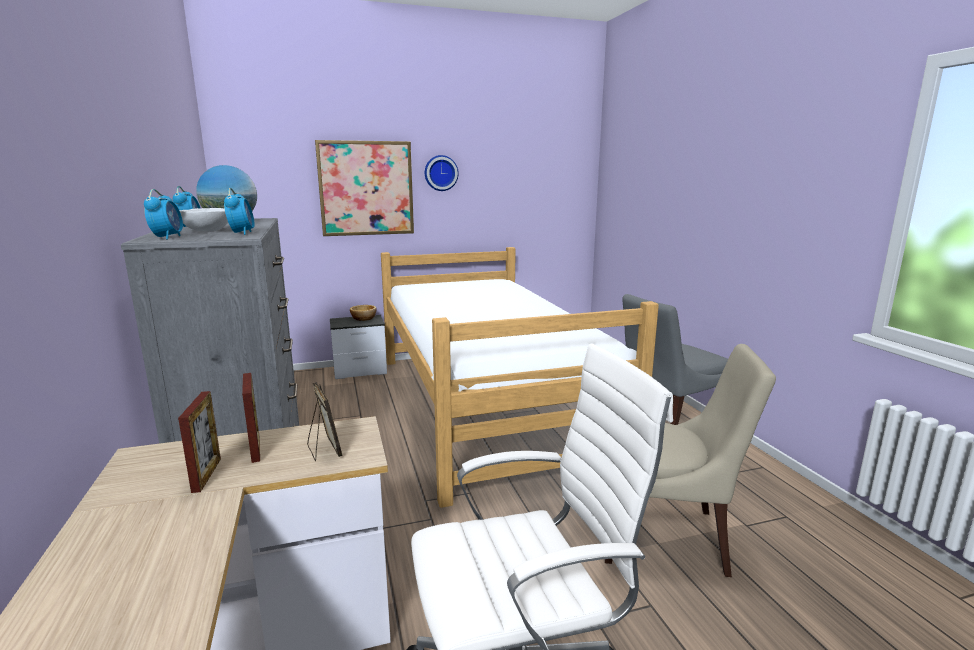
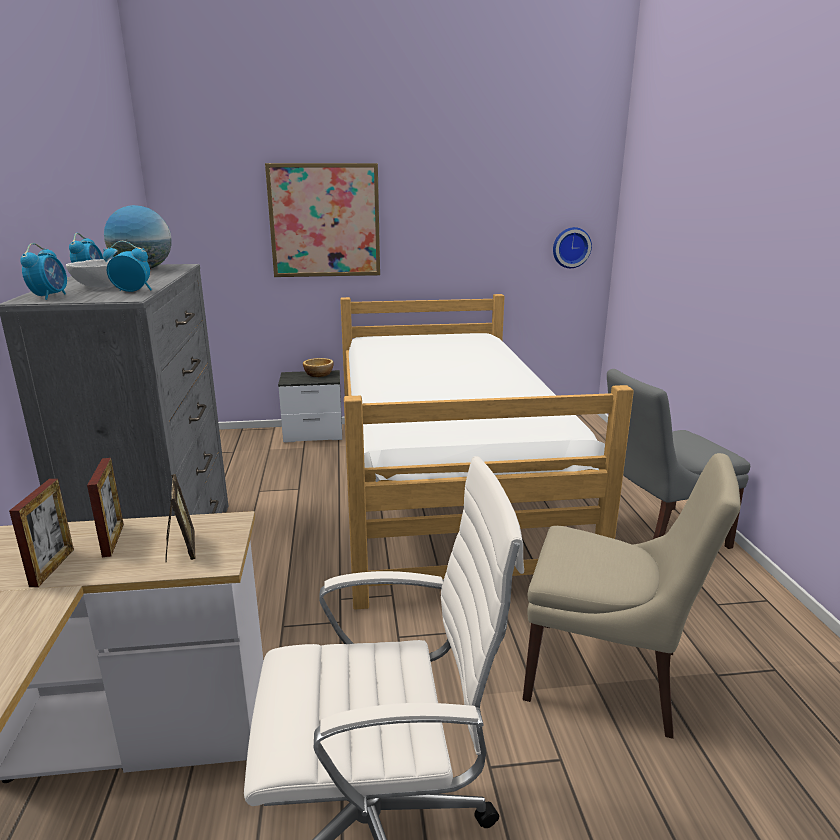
camera: 10 degrees right, 5 degrees up
(242, 233) = (132, 291): alarm clock -> alarm clock turned 90 degrees counterclockwise
(440, 173) = (414, 202): wall clock -> wall clock (571, 247)

